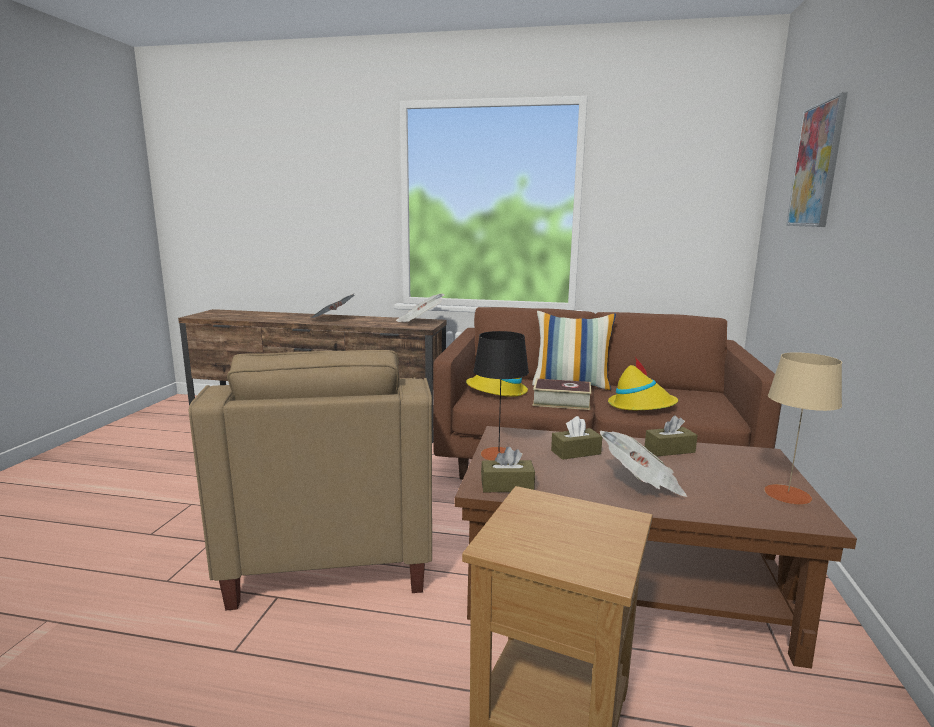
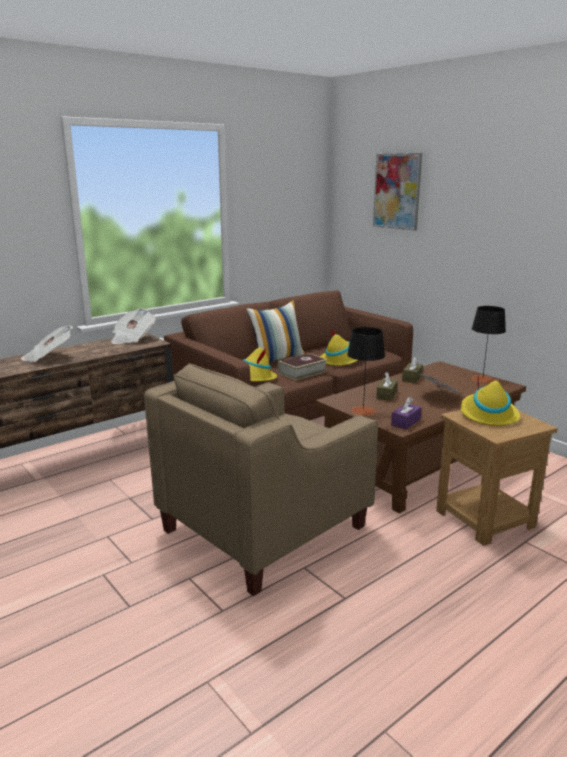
camera: 50 degrees left, 5 degrees up
(332, 542) = (264, 528): beige armchair -> beige armchair turned 105 degrees clockwise
(507, 486) = (405, 422): brown tissue box -> purple tissue box
(574, 518) = (488, 414): none -> yellow hat
(787, 494) = (482, 379): beige table lamp -> black table lamp

